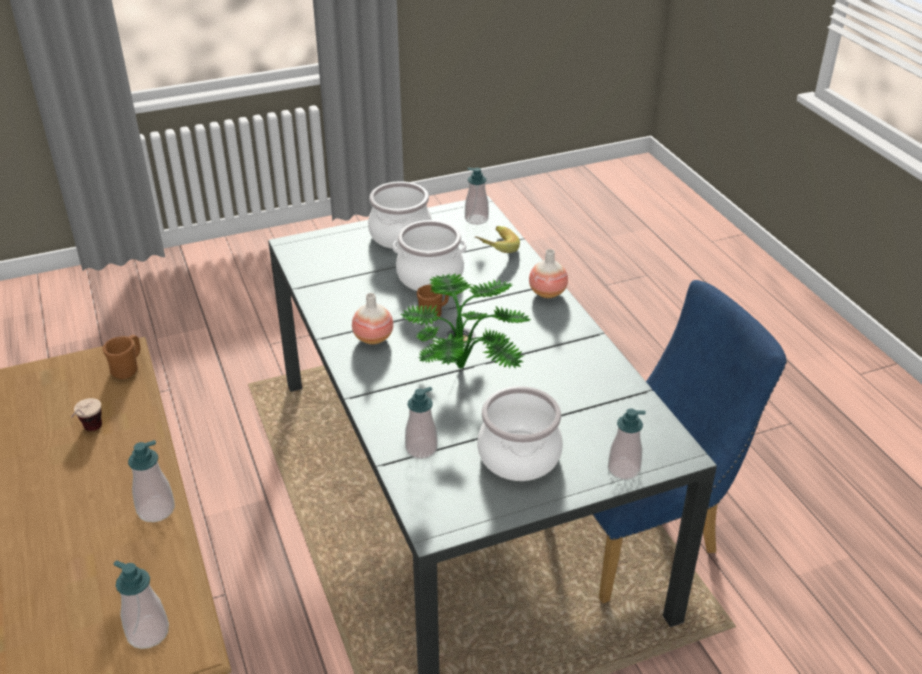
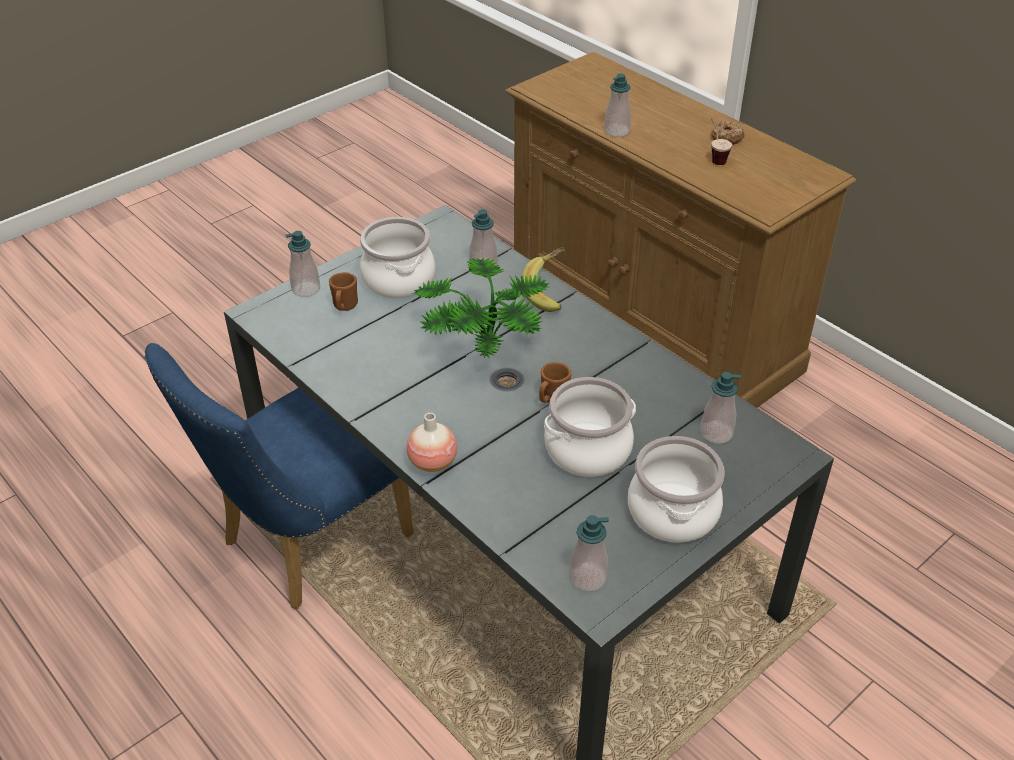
camera: 160 degrees right, 5 degrees up
(39, 460) = (727, 138): none -> donut
(128, 369) = (745, 201): brown mug -> brown mug (344, 307)
(148, 632) = (561, 88): soap dispenser -> soap dispenser (716, 433)
(373, 338) = (595, 353): vase -> none
(494, 249) = (532, 520): banana -> banana (550, 292)

